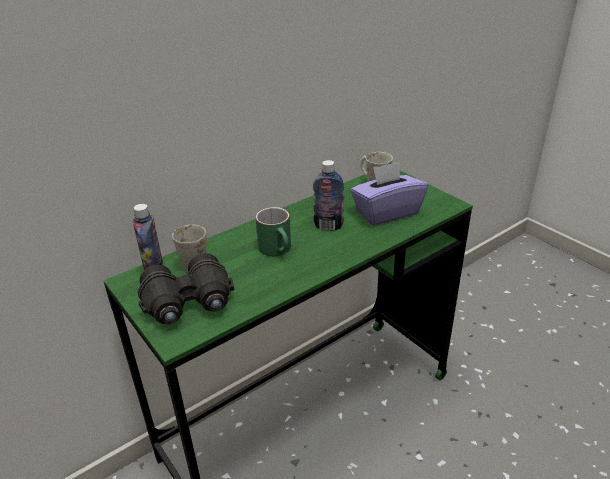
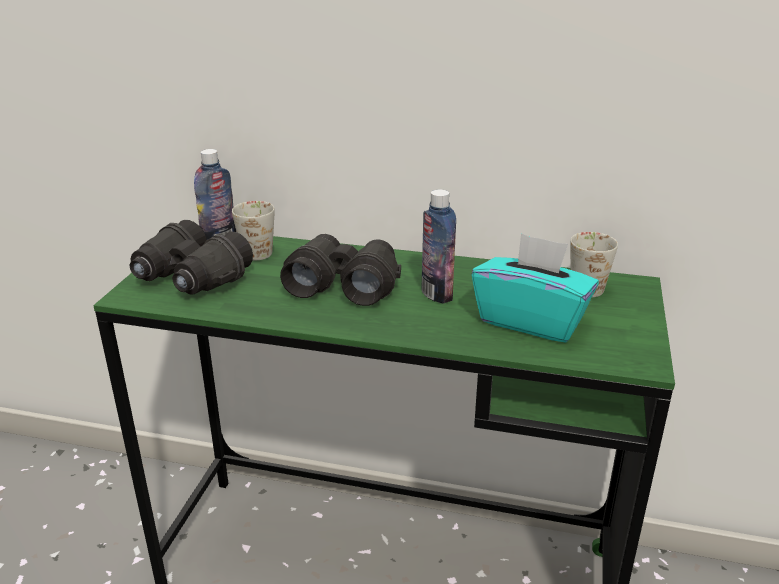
camera: 50 degrees right, 5 degrees down
(278, 250) = (343, 285): green mug -> black binoculars
(386, 212) = (531, 320): purple tissue box -> turquoise tissue box

